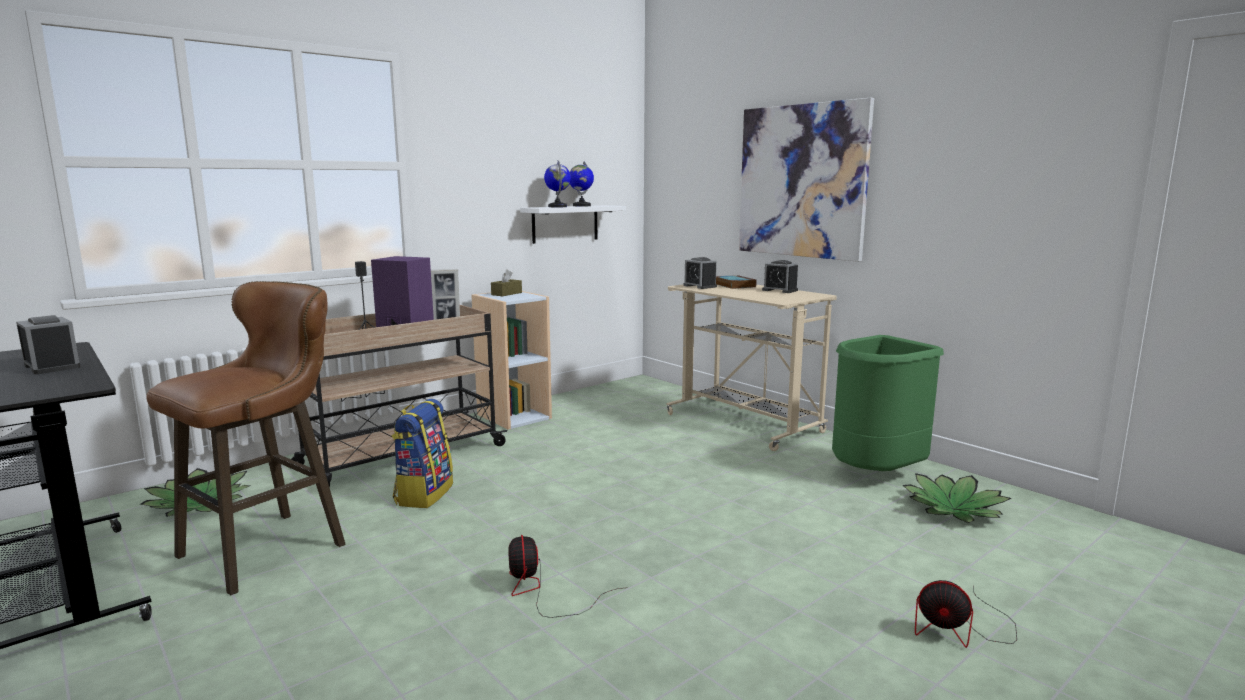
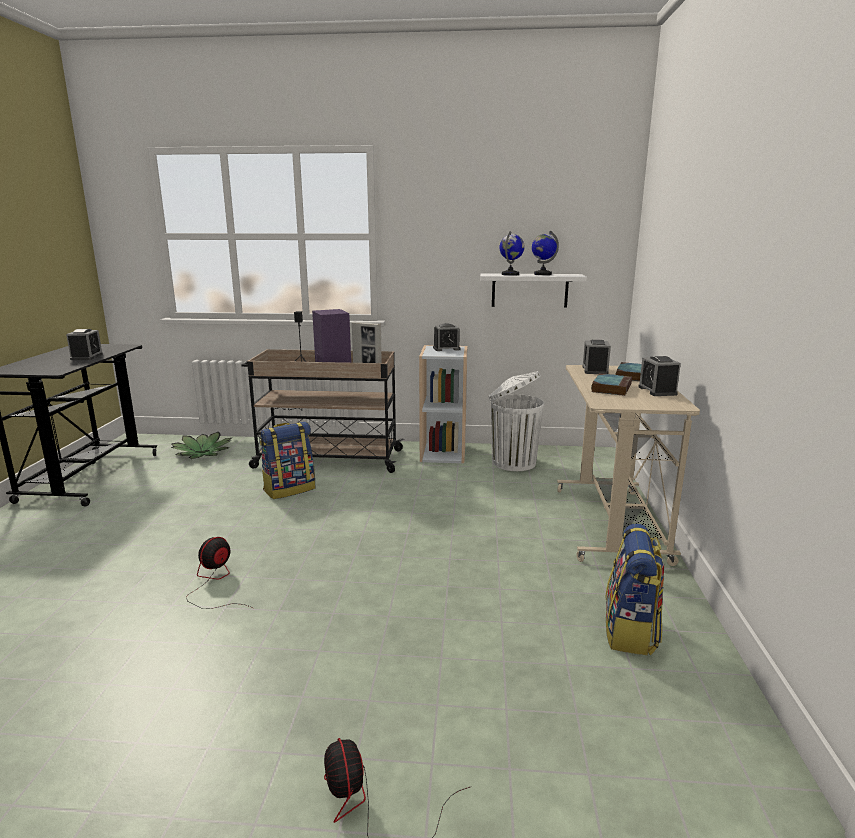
camera: 45 degrees right, 5 degrees up
(269, 547) = (178, 490): brown stool -> none
(506, 294) = (446, 348): brown tissue box -> alarm clock
(591, 406) = (512, 462): none -> white trash can
(750, 293) = (611, 388): none -> book
(801, 181) = (706, 264): picture -> none
(875, 475) = (630, 631): green trash can -> backpack
(953, 509) = (635, 711): potted plant -> none

